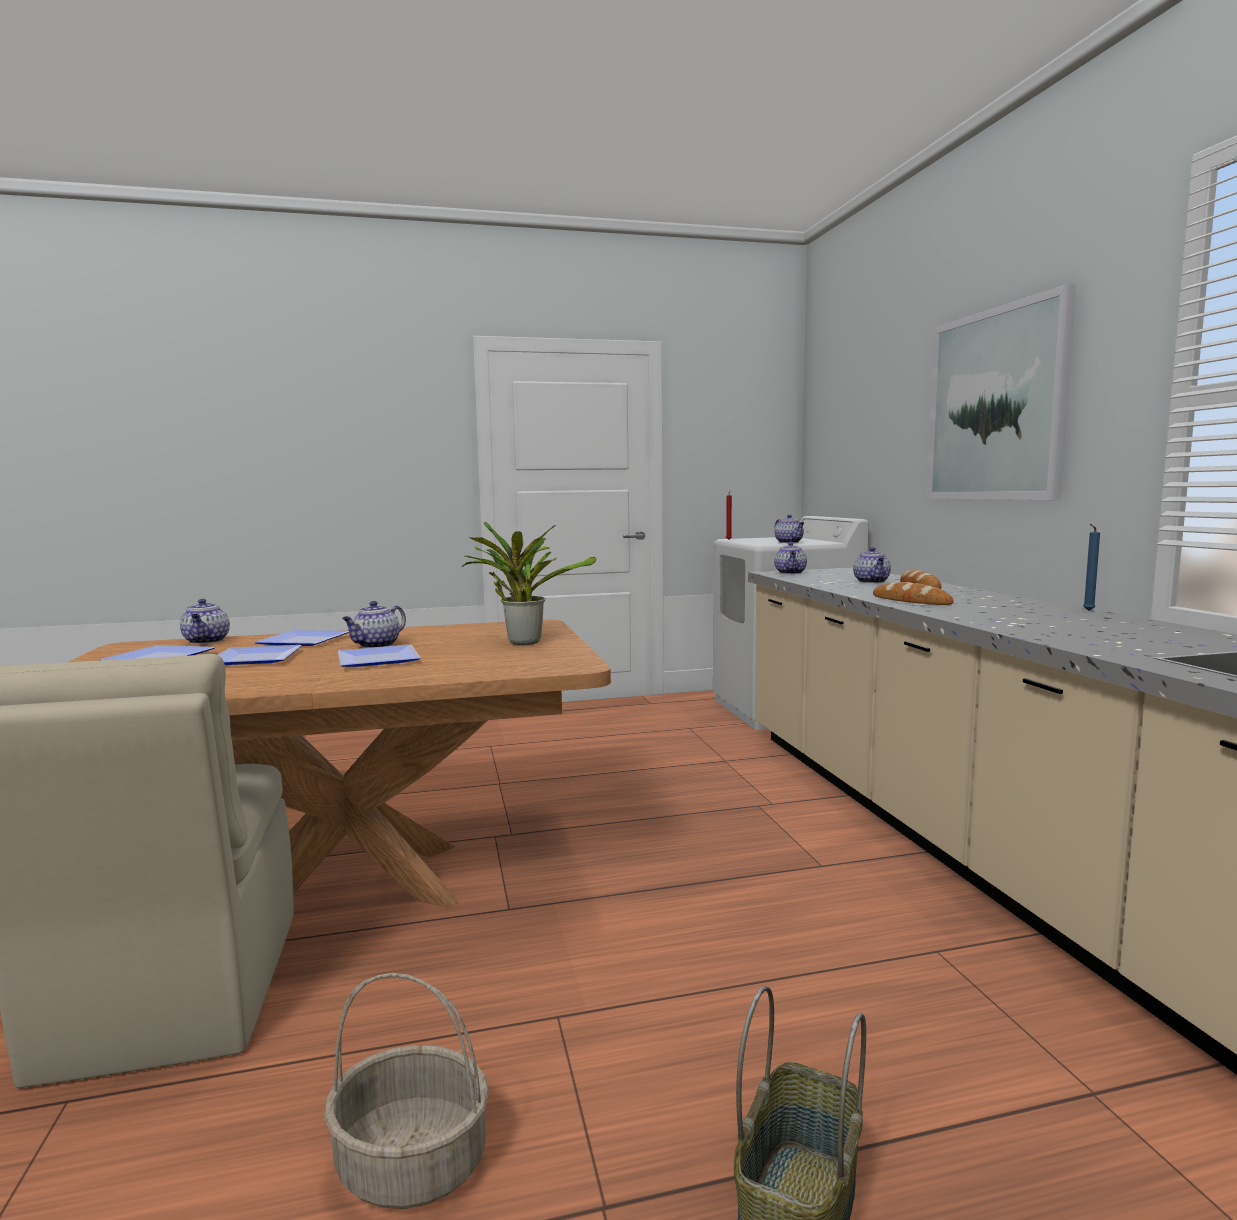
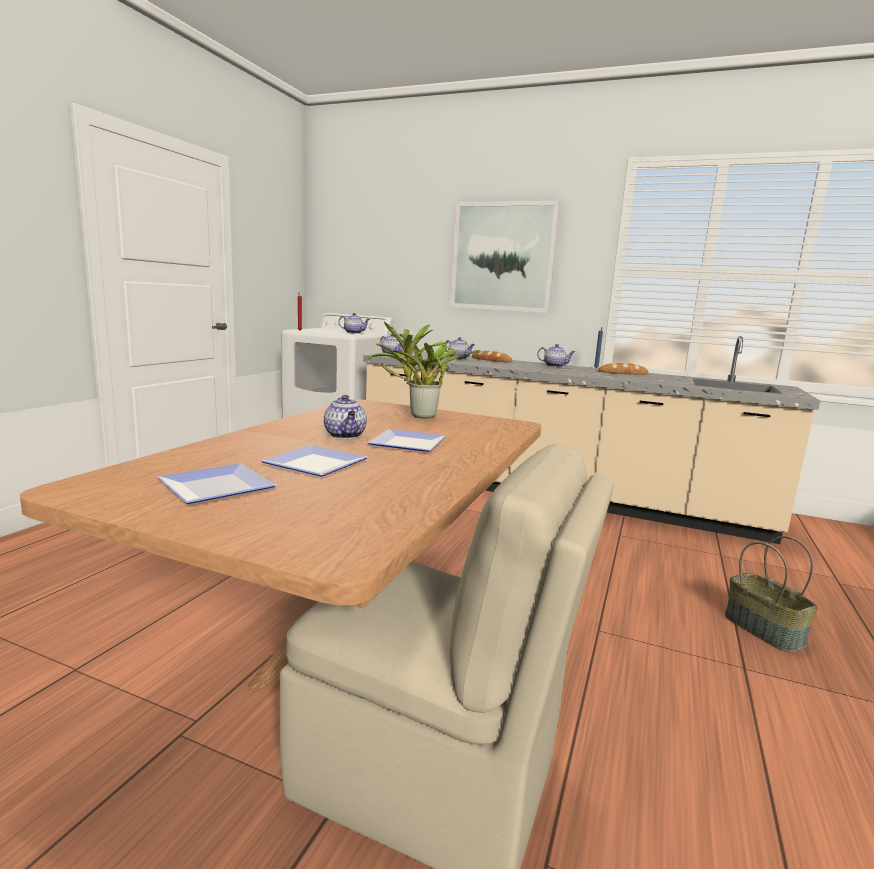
camera: 55 degrees left, 5 degrees up
(207, 641) = (158, 464): teapot -> teapot (555, 366)
(307, 641) = (267, 443): plate -> none
(410, 1165) = (696, 712): basket -> none
(911, 601) = (528, 368): bread -> bread (623, 373)

